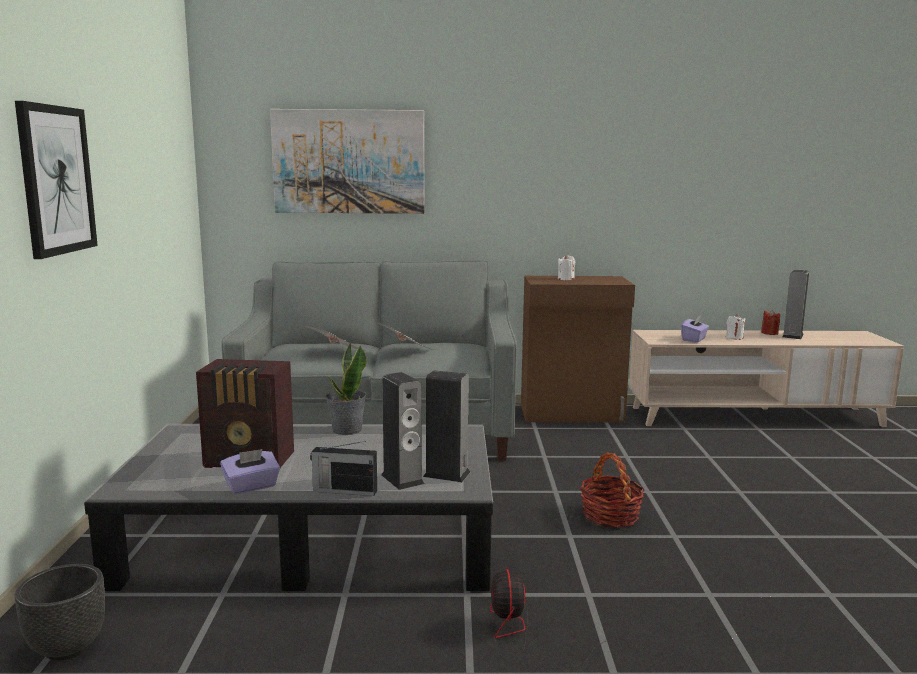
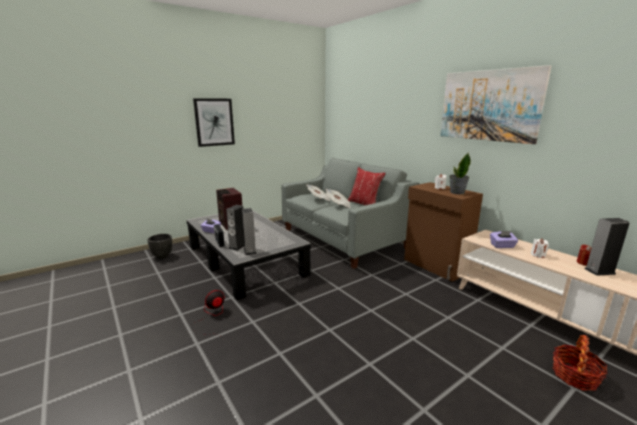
camera: 55 degrees right, 5 degrees up
(346, 430) = (273, 227): potted plant -> potted plant (457, 192)
(349, 162) = (367, 115): picture -> picture (489, 105)
(431, 341) = (364, 204): none -> red pillow
(610, 516) = (330, 307): basket -> basket (574, 376)

